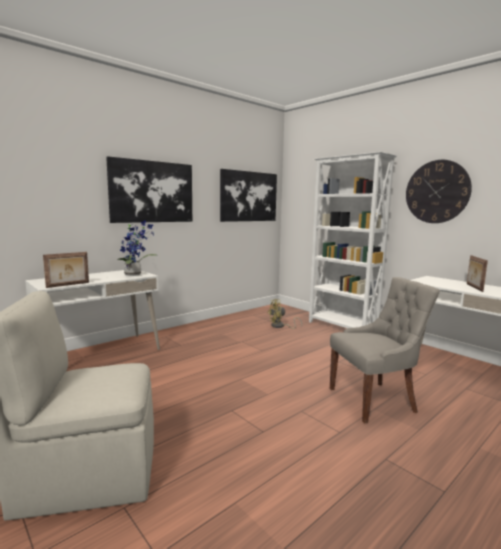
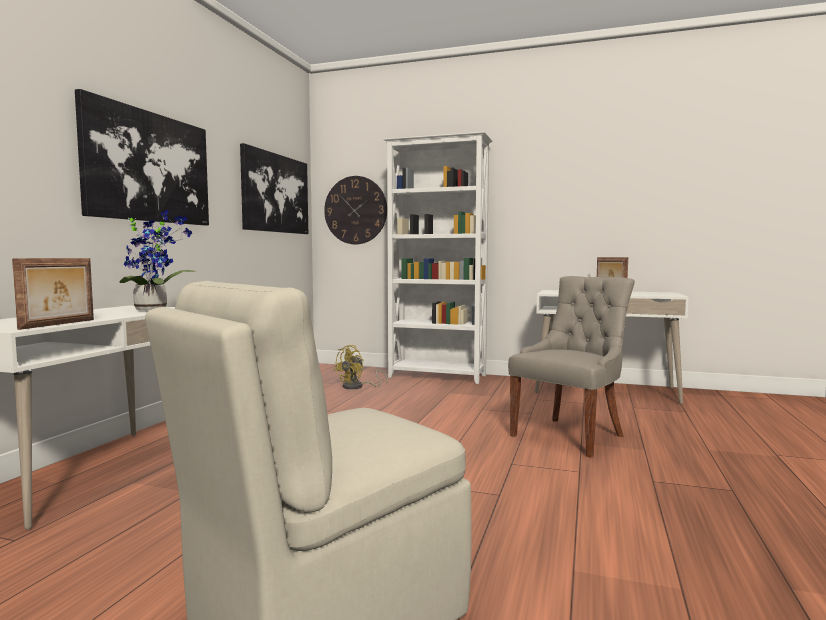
camera: 30 degrees left, 5 degrees down
(437, 192) = (544, 186): wall clock -> wall clock (355, 210)

